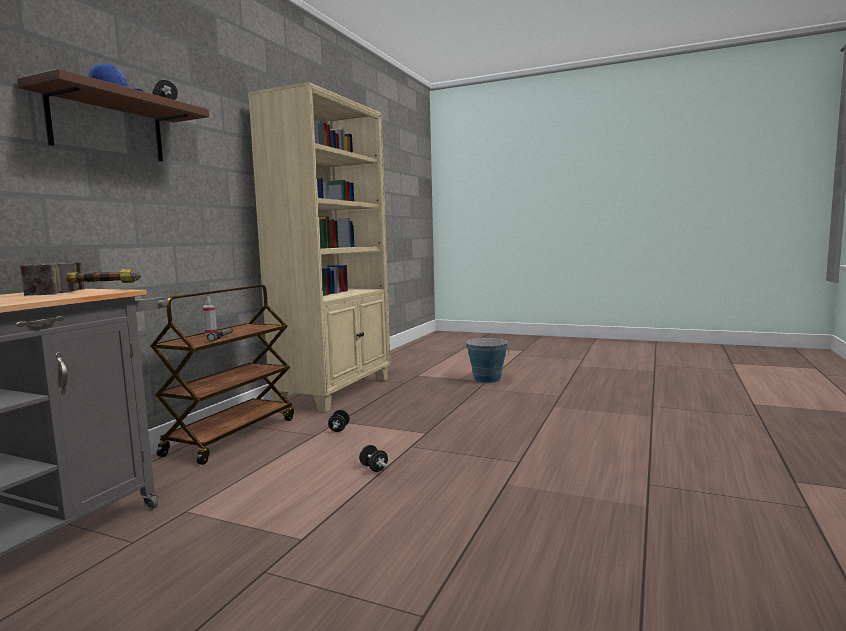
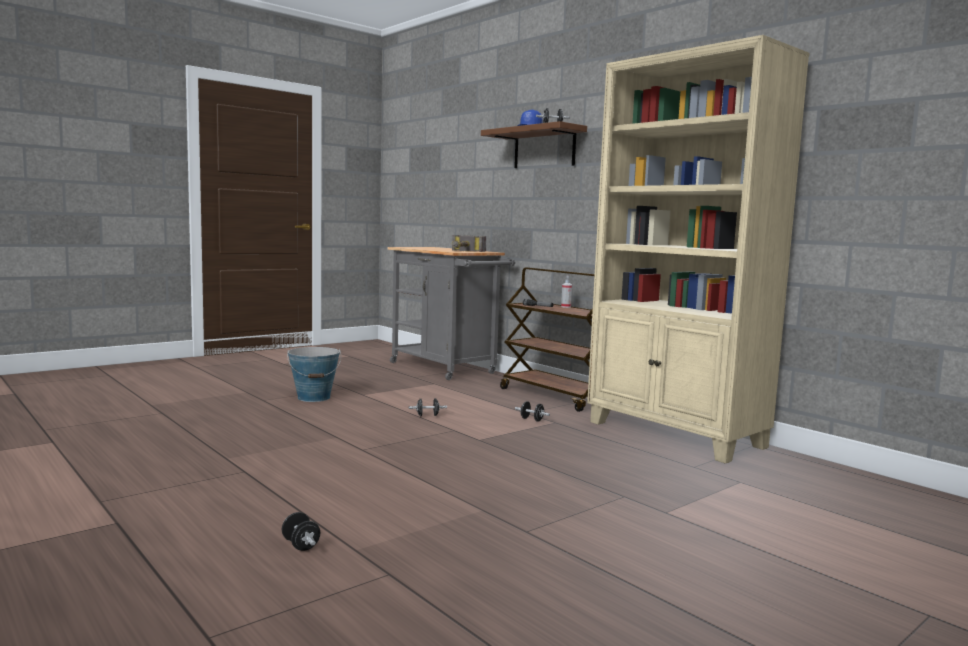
camera: 115 degrees right, 0 degrees up
(487, 379) = (675, 515): bucket -> bucket (314, 397)
(677, 427) = (300, 545): none -> black dumbbell

